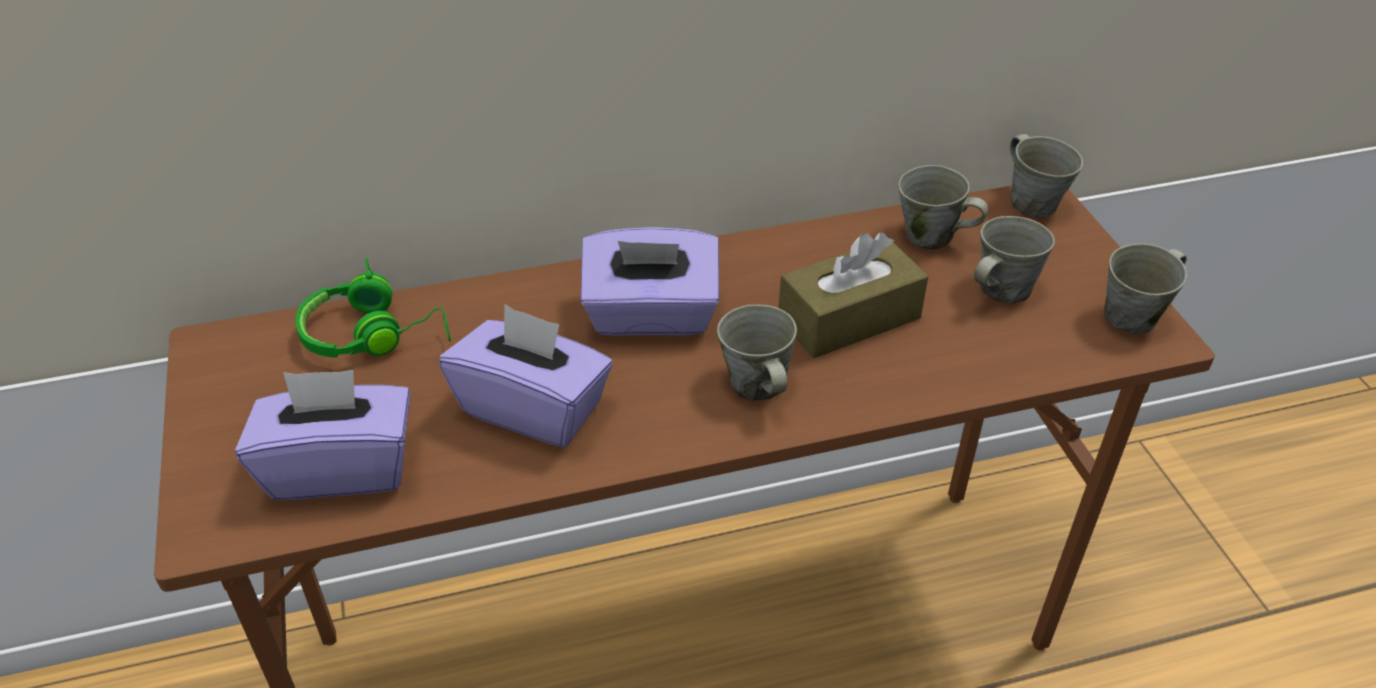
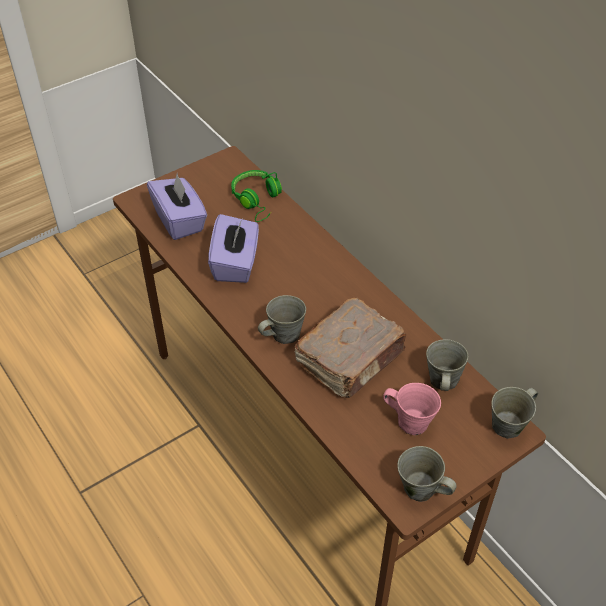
camera: 70 degrees right, 5 degrees up
(651, 316) = (314, 284): purple tissue box -> none
(849, 318) = (351, 359): brown tissue box -> brown book
(1001, 290) = (410, 421): grey mug -> pink mug

